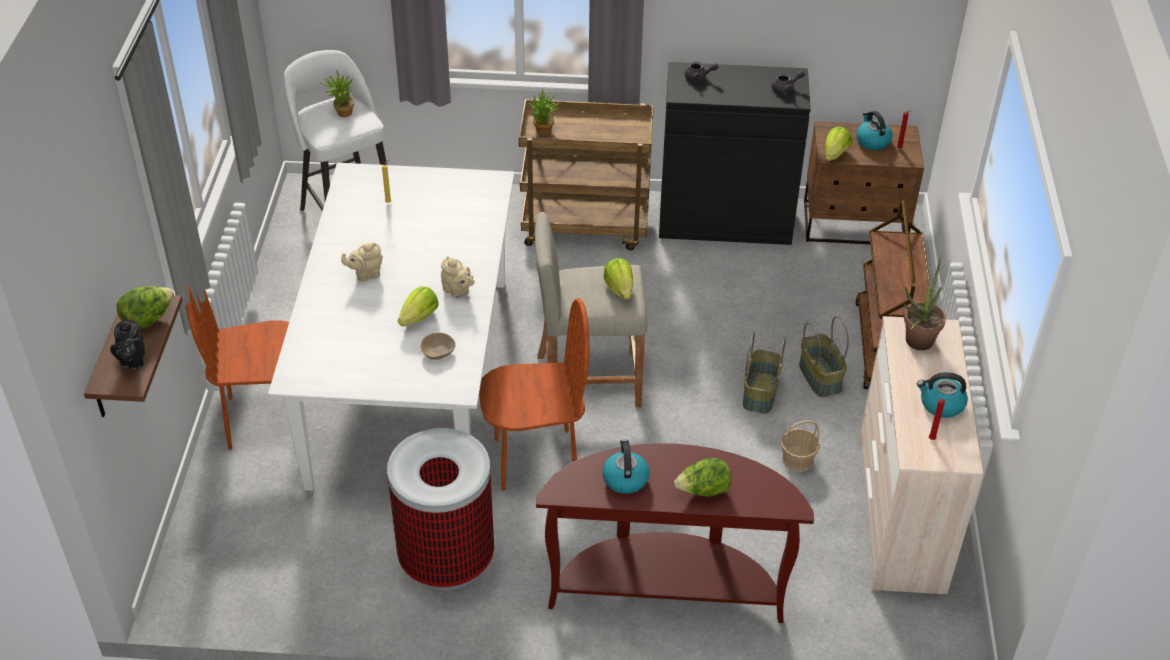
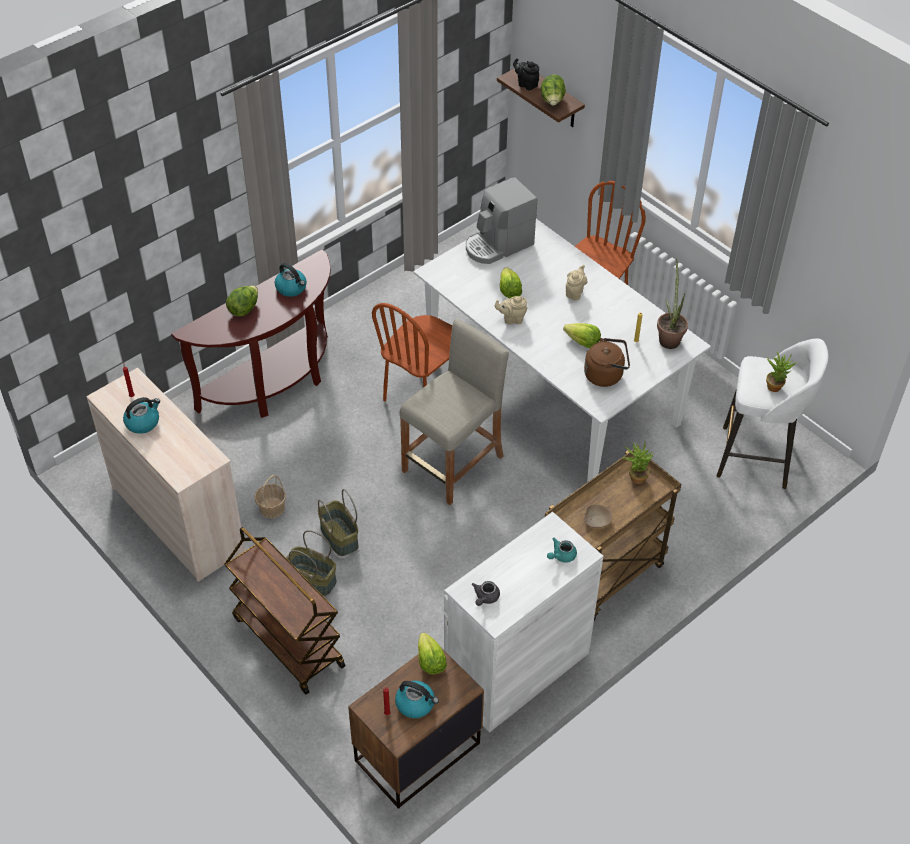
camera: 135 degrees right, 5 degrees up
(356, 369) = (498, 245): none -> coffee machine
(438, 351) = (472, 281): beige bowl -> beige bowl (596, 520)
(447, 559) = (401, 318): trash can -> none
(455, 197) = (606, 375): none -> brown kettle
(620, 289) = (436, 408): lettuce -> lettuce (582, 342)
(698, 77) = (561, 556): grey teapot -> turquoise teapot
(725, 220) = (517, 669): black cabinet -> white cabinet
(915, 344) = (192, 453): potted plant -> potted plant (669, 337)

